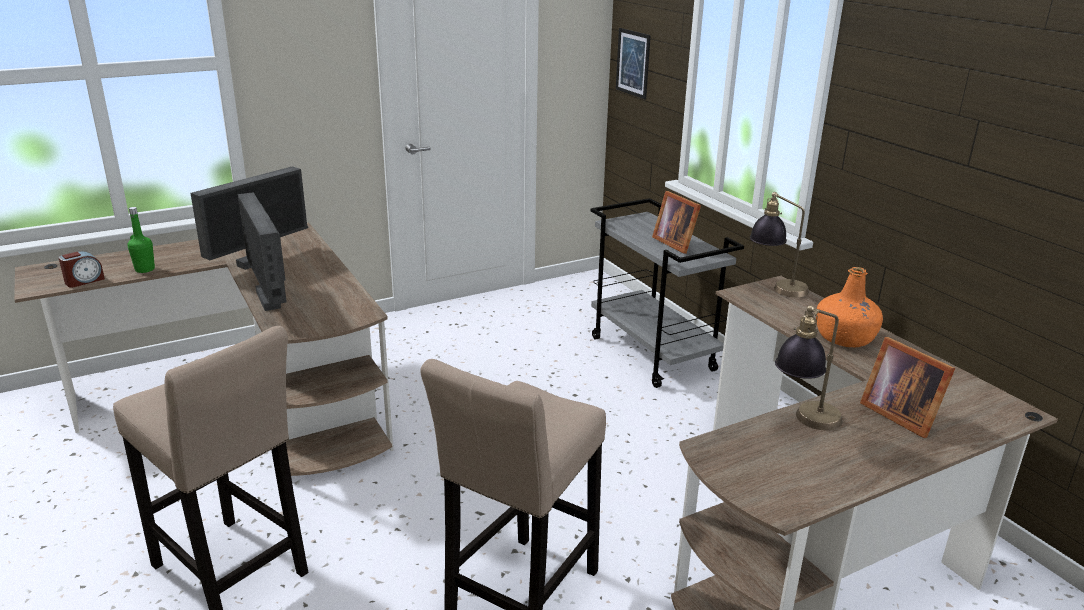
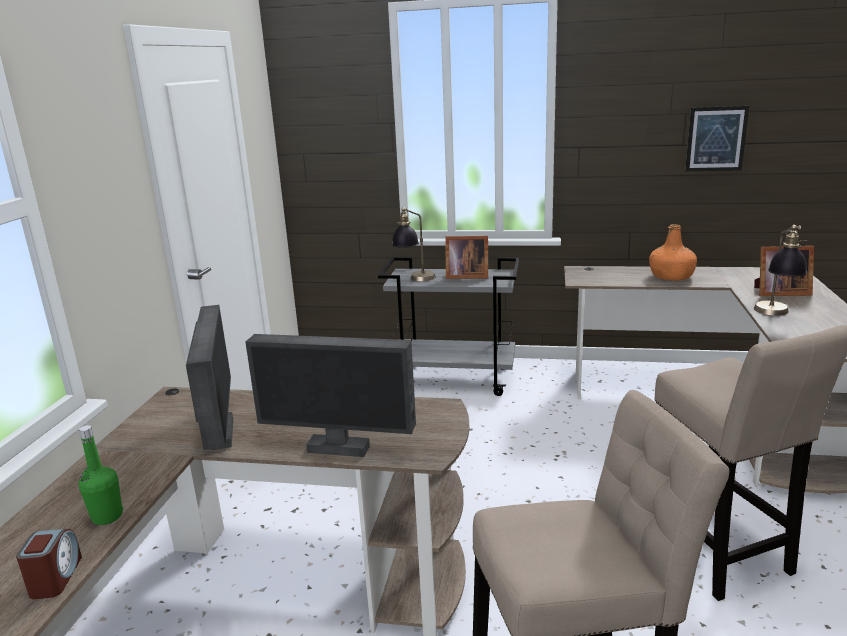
camera: 50 degrees left, 5 degrees down
(633, 63) = (316, 151): picture -> picture (716, 139)
(775, 289) = (584, 271): table lamp -> table lamp (415, 280)

